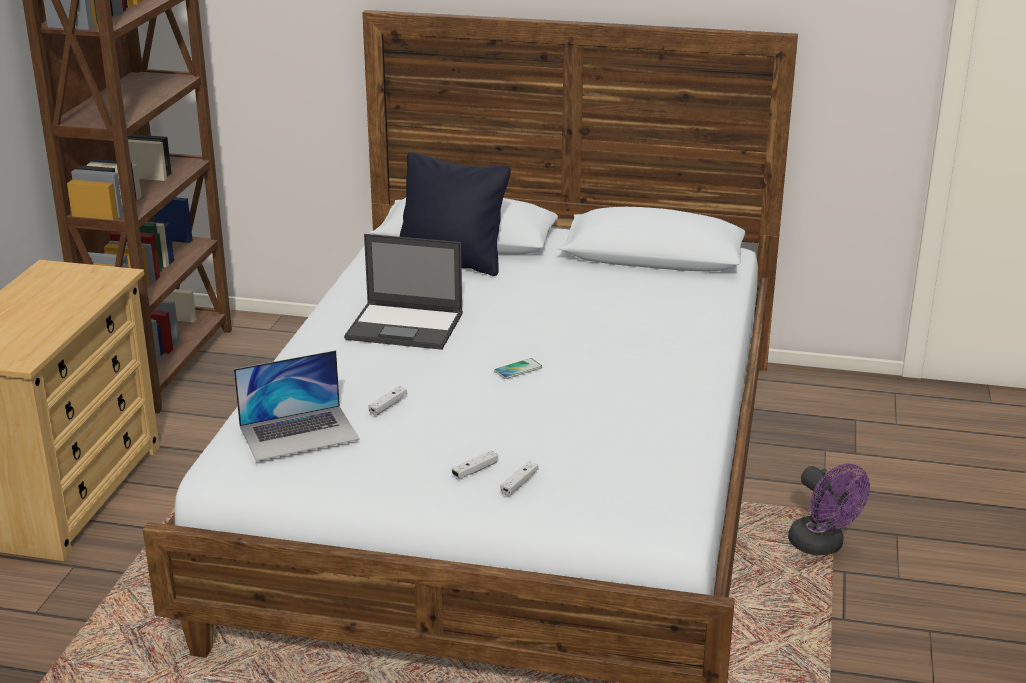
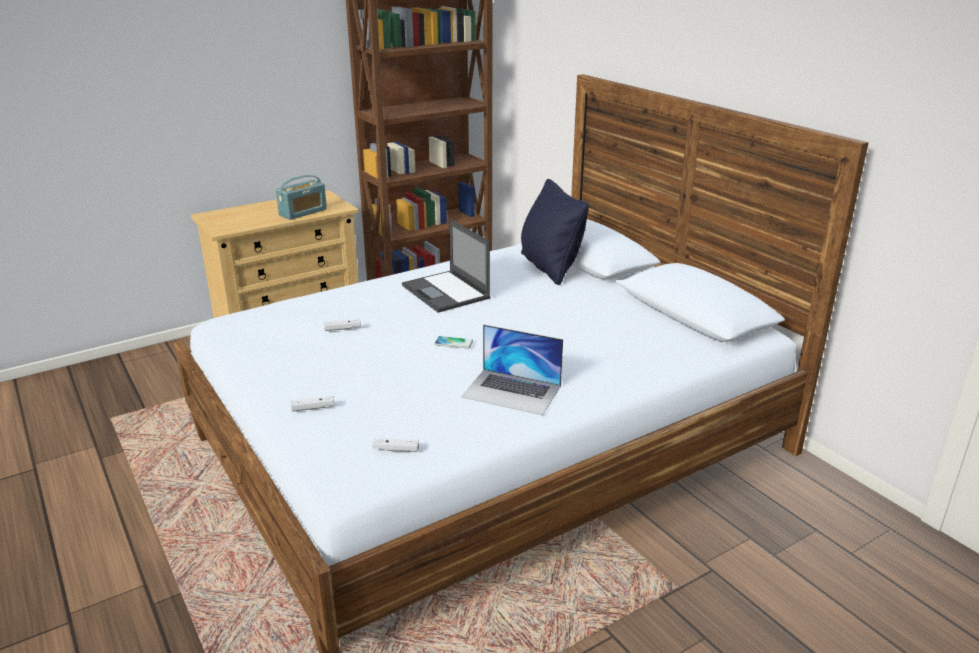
camera: 45 degrees right, 0 degrees up
(80, 298) = (303, 212): none -> radio
(299, 432) = (275, 322): laptop -> laptop (512, 391)
(475, 470) = (310, 387): white game controller -> white game controller (396, 449)
(822, 546) = (626, 605): purple fan -> none

